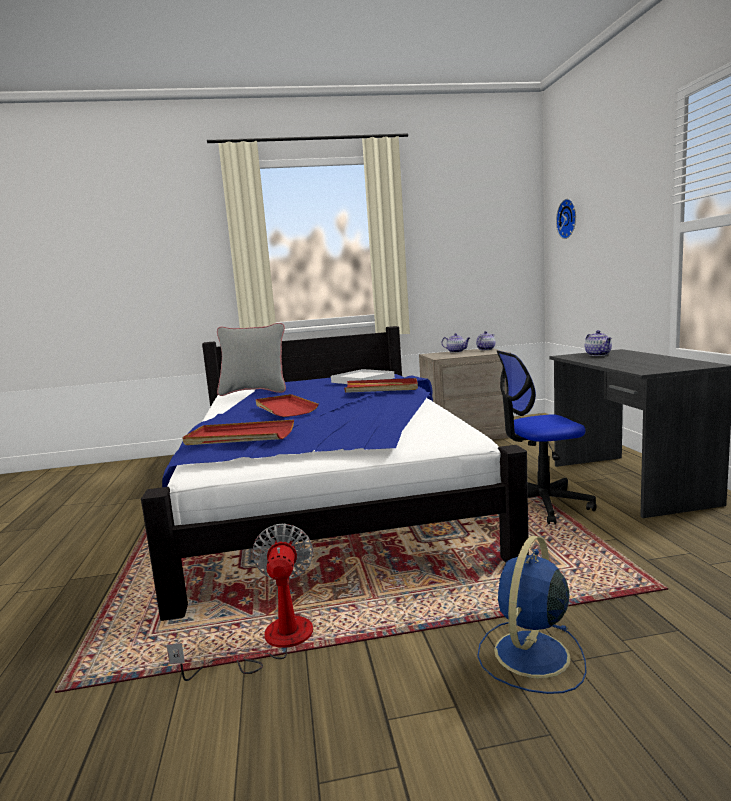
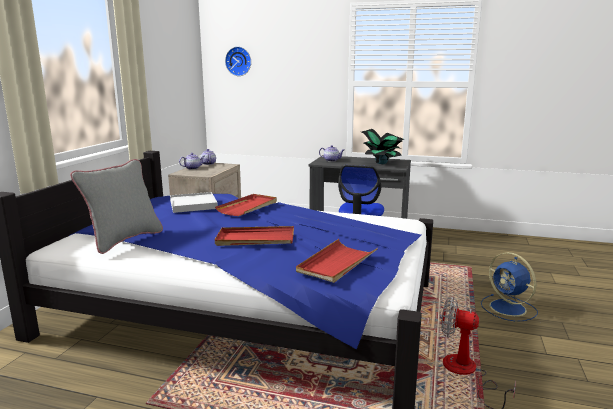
camera: 65 degrees left, 5 degrees up
(653, 364) = (381, 163): none -> potted plant

